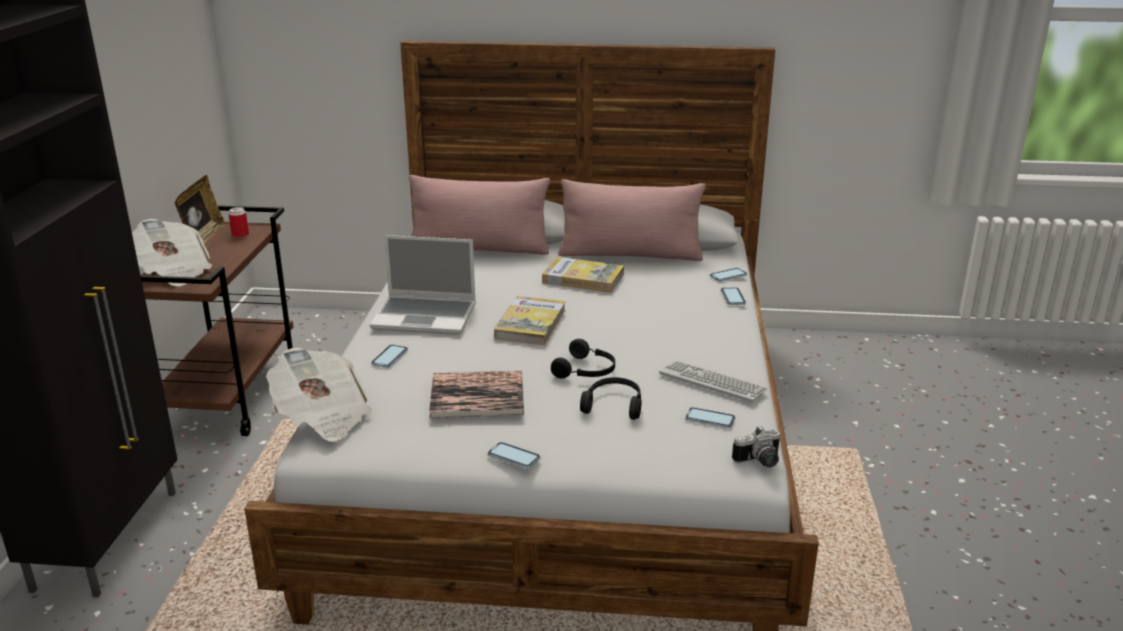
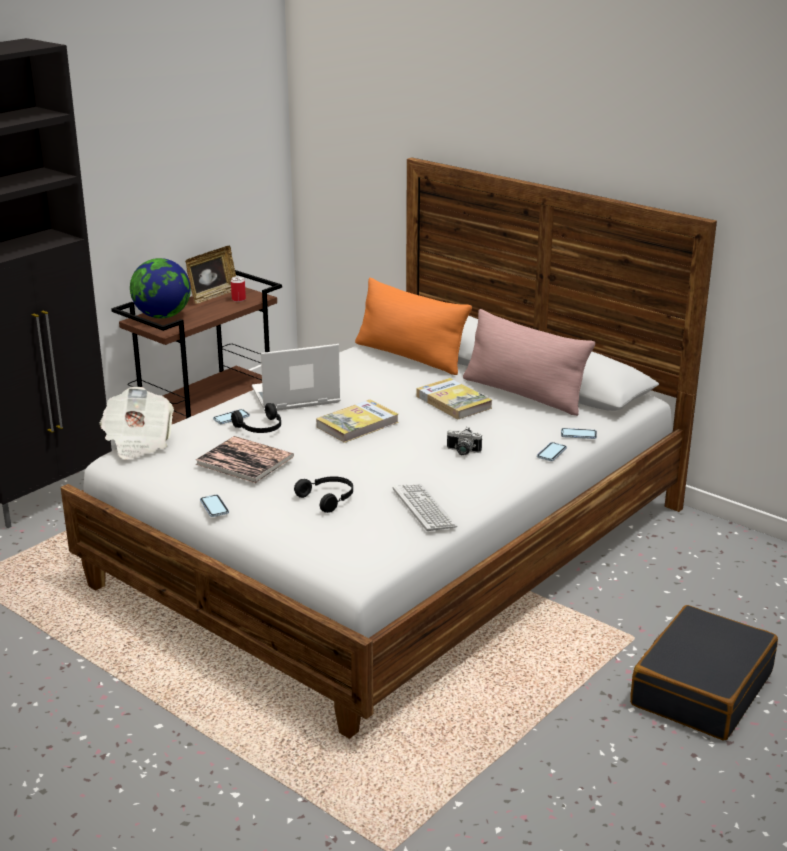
camera: 35 degrees right, 0 degrees up
(173, 272) = (162, 316): newspaper -> globe
(426, 317) = (294, 397): laptop -> laptop turned 120 degrees clockwise
(479, 249) = (410, 356): pink pillow -> orange pillow
(586, 371) = (347, 470): black headphones -> black headphones (260, 428)
(710, 419) = (379, 531): phone -> none
(759, 462) = (367, 570): camera -> camera (462, 452)
(952, 471) = (701, 688): none -> black suitcase

